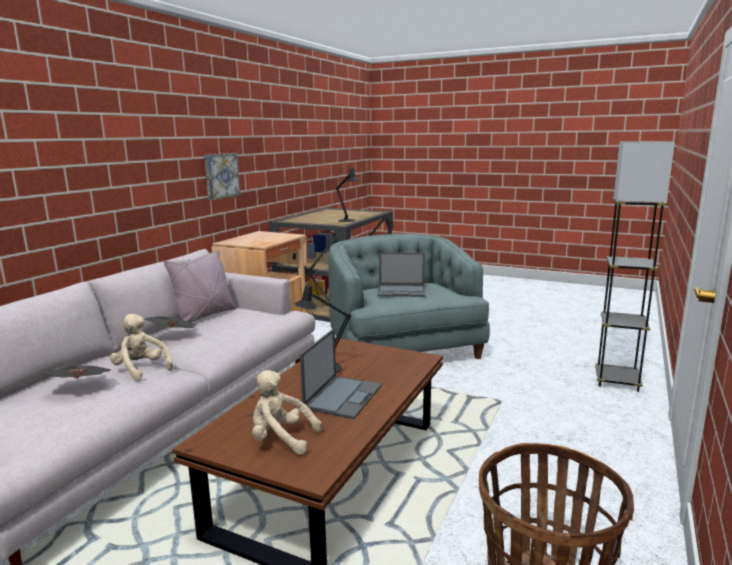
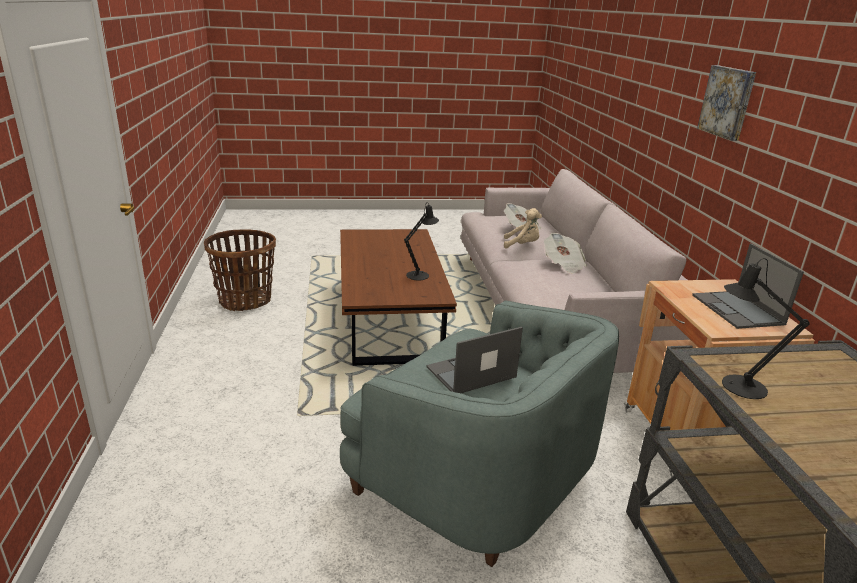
camera: 145 degrees right, 10 degrees up
(205, 316) = (598, 289): purple pillow -> none
(221, 176) = (791, 197): picture -> picture (728, 102)
(281, 439) = (384, 239): beige plush toy -> none
(343, 396) = (381, 261): laptop -> laptop (738, 310)
(617, 381) = (142, 505): grey floor lamp -> none

